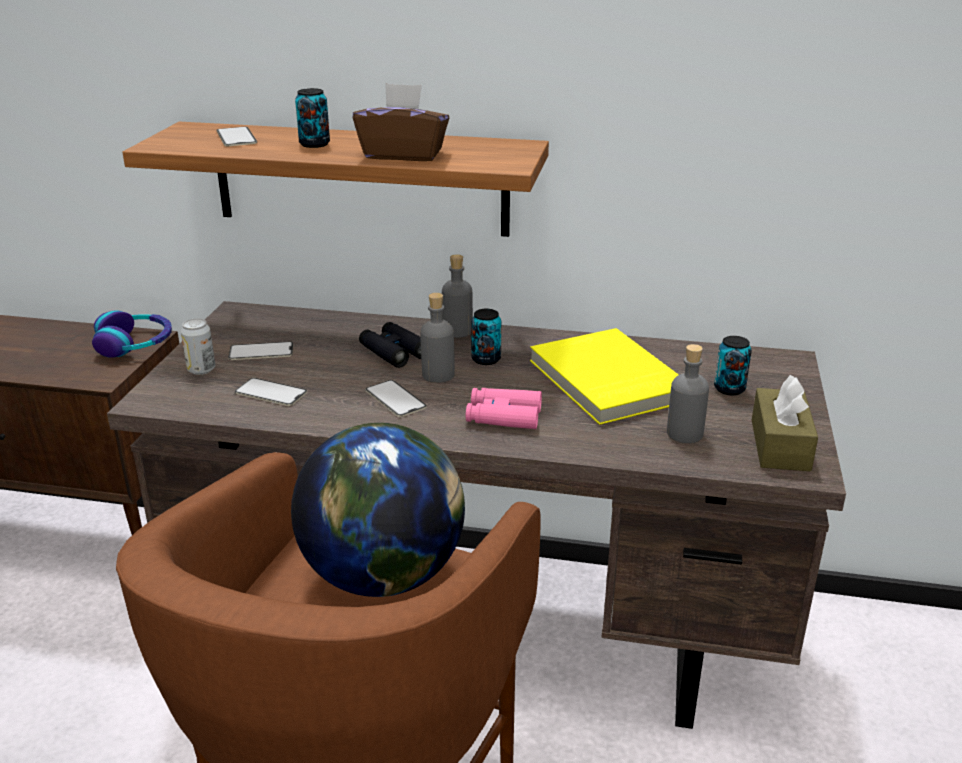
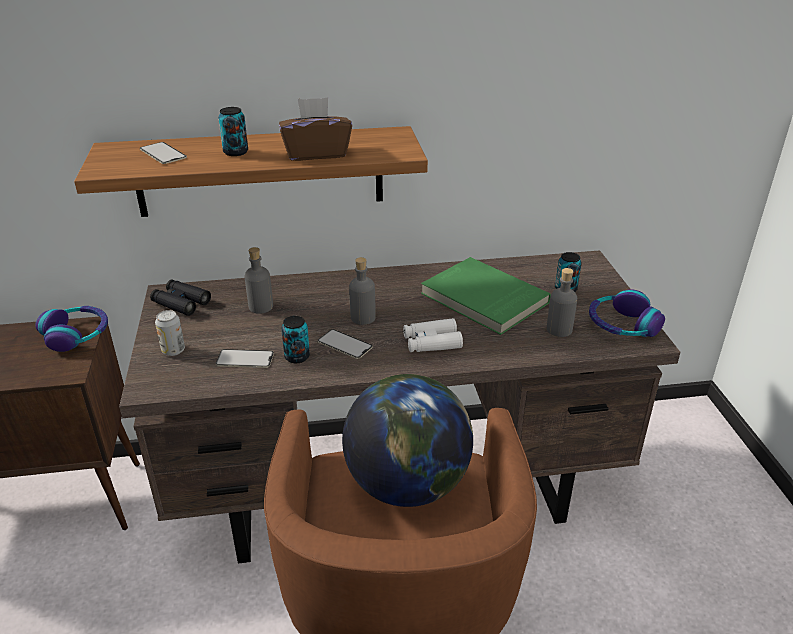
camera: 20 degrees left, 5 degrees up
(261, 351) = (212, 325): phone -> none
(394, 352) = (317, 305): black binoculars -> black binoculars (181, 303)
(457, 331) = (353, 278): grey bottle -> grey bottle (261, 307)
(486, 359) = (389, 298): can -> can (297, 357)
(503, 416) = (432, 342): pink binoculars -> white binoculars
(606, 381) = (483, 299): yellow book -> green book
(780, 445) = (622, 325): brown tissue box -> headphones

